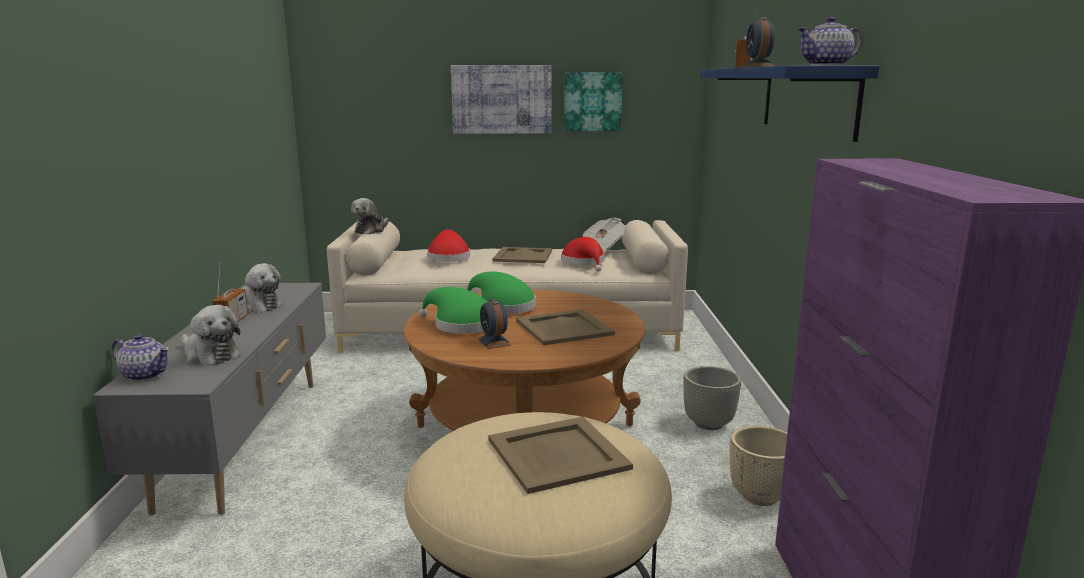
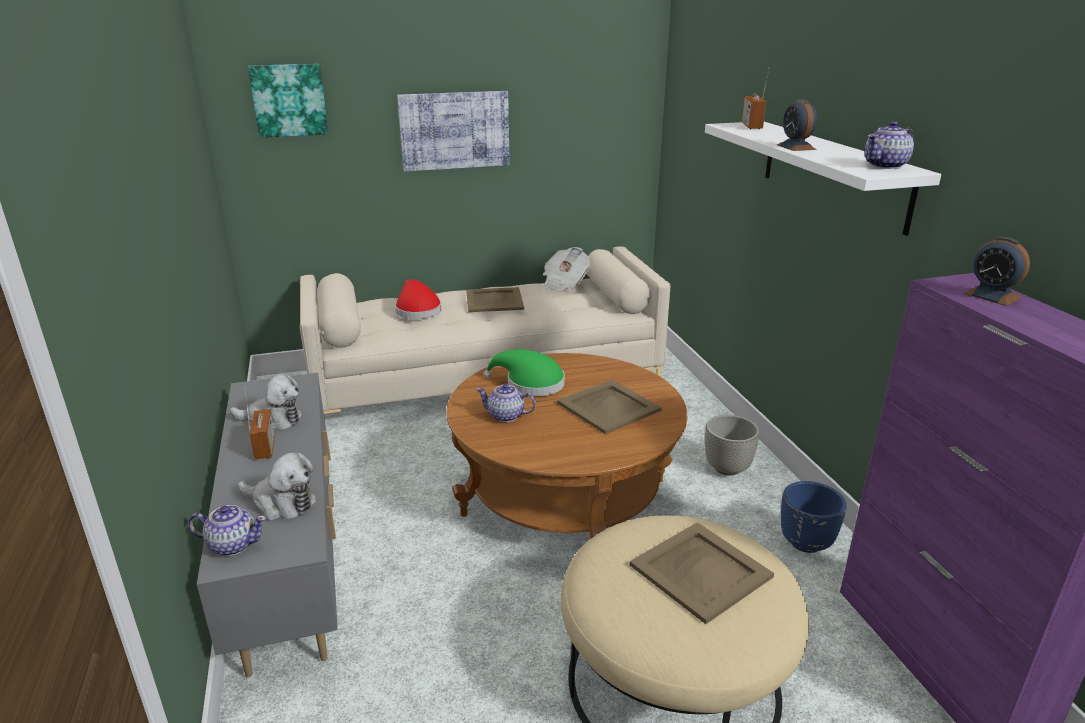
camera: 15 degrees left, 10 degrees up
(371, 230) = (333, 292): plush toy -> none
(460, 325) = (506, 416): green hat -> teapot
(494, 342) = (555, 436): alarm clock -> alarm clock (992, 295)
(584, 262) = (562, 304): red hat -> none
(592, 101) = (550, 128): picture -> picture (289, 100)
(760, 497) = (806, 543): beige planter -> blue planter
(807, 100) = (833, 173): blue shelf -> white shelf

